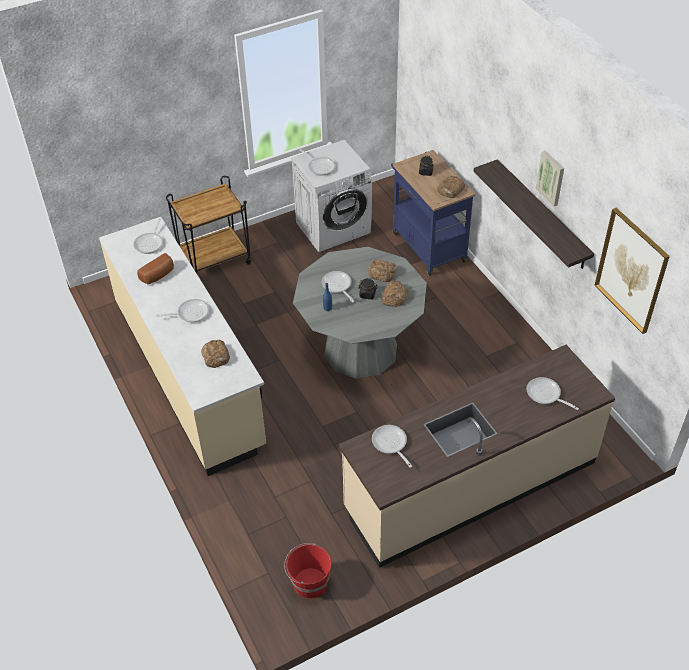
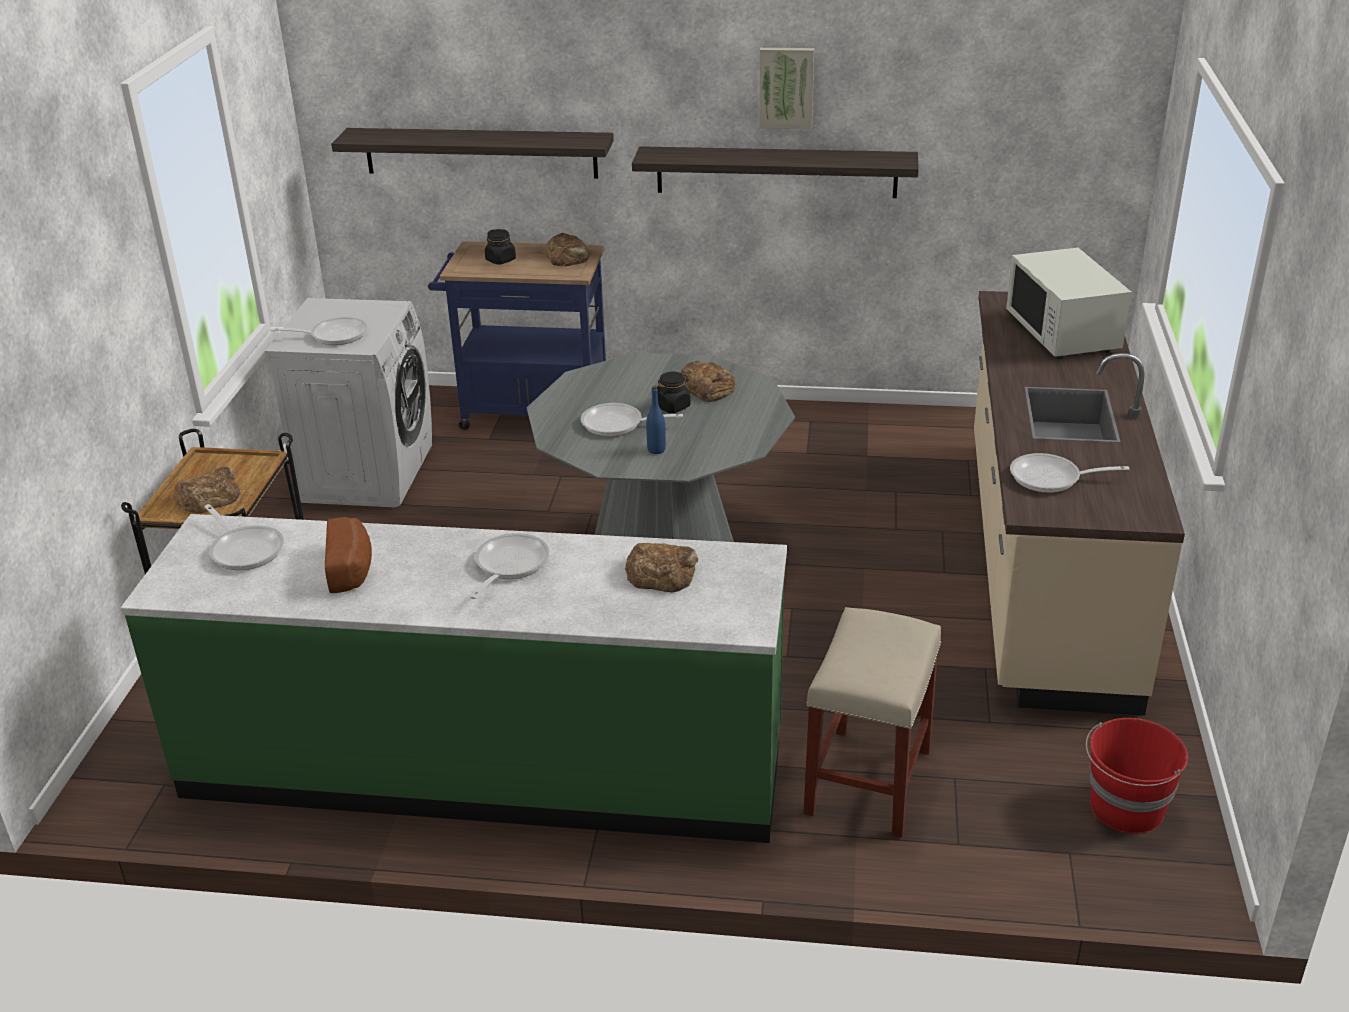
camera: 55 degrees left, 15 degrees down
(189, 373) = (485, 766): beige counter -> green counter
(262, 490) = (868, 783): none -> beige stool
(382, 272) = (641, 379): bread -> bread (209, 497)
(447, 115) = (480, 152): none -> shelf
(546, 395) = (1063, 333): frying pan -> white microwave
(631, 270) = (1007, 120): picture -> none

